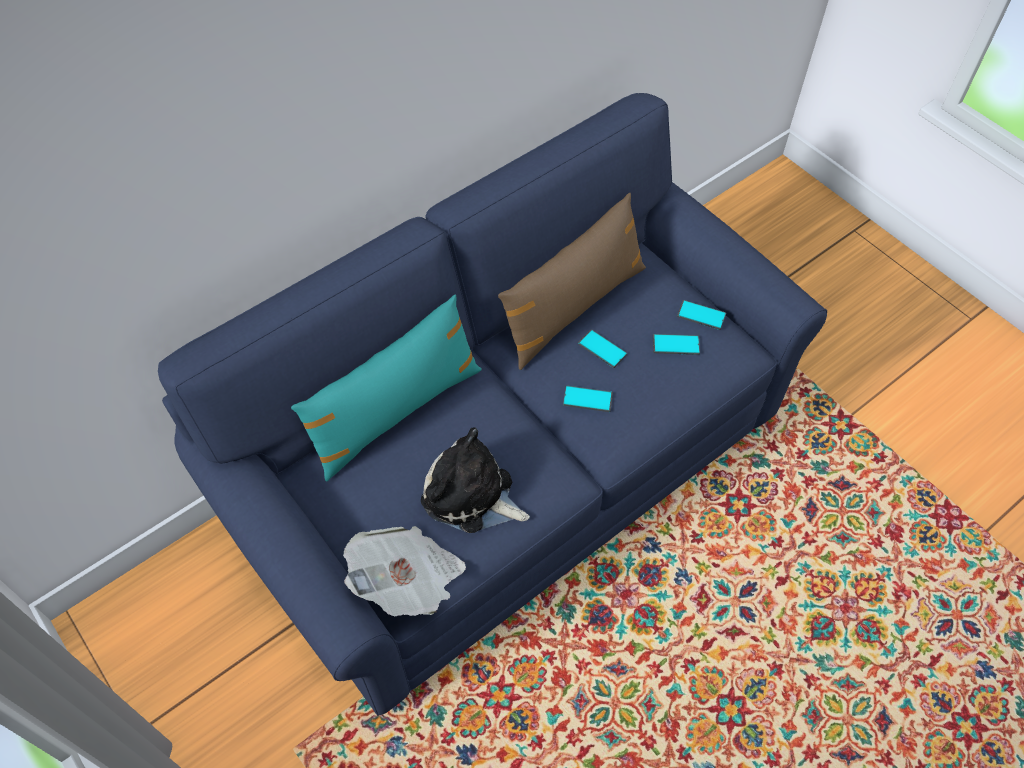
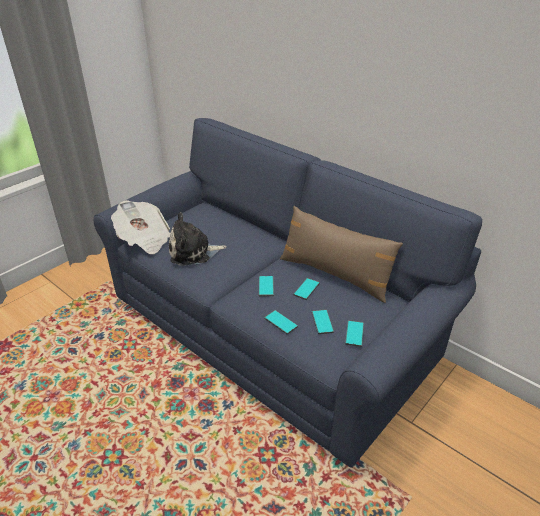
camera: 80 degrees right, 20 degrees down
(396, 412) = (241, 223): turquoise pillow -> none
(472, 496) = (193, 252): plush toy -> plush toy turned 120 degrees counterclockwise
(671, 393) = (280, 322): none -> phone

